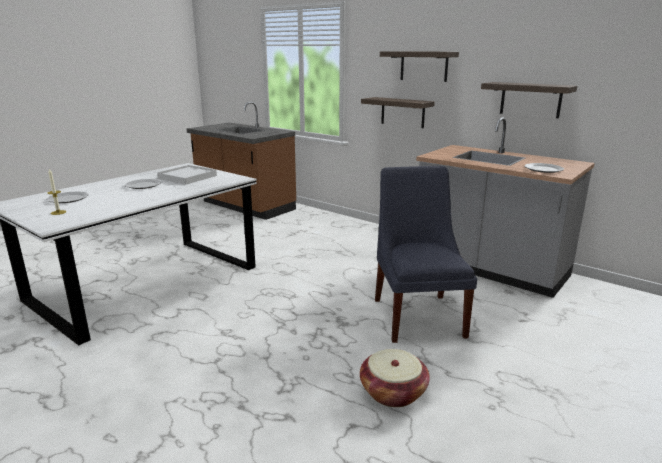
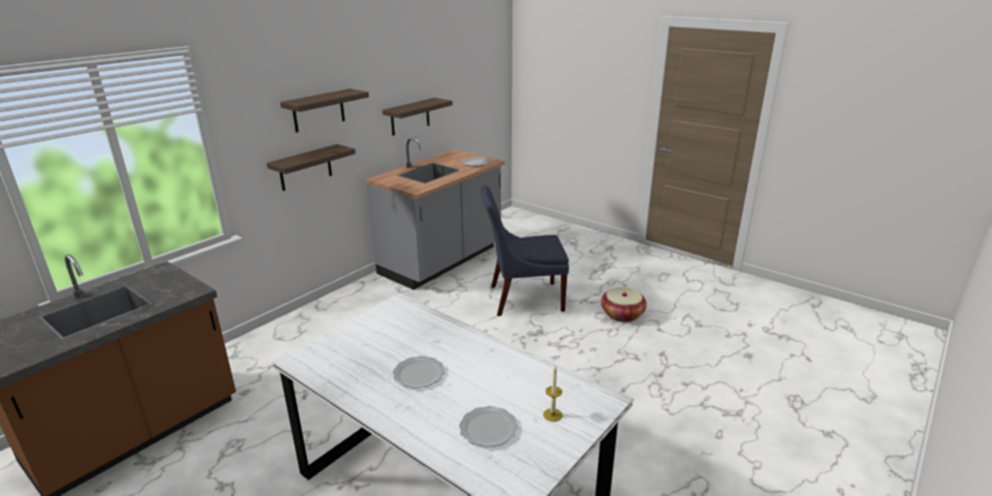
camera: 90 degrees left, 5 degrees up
(187, 177) = (378, 344): white tray -> none

